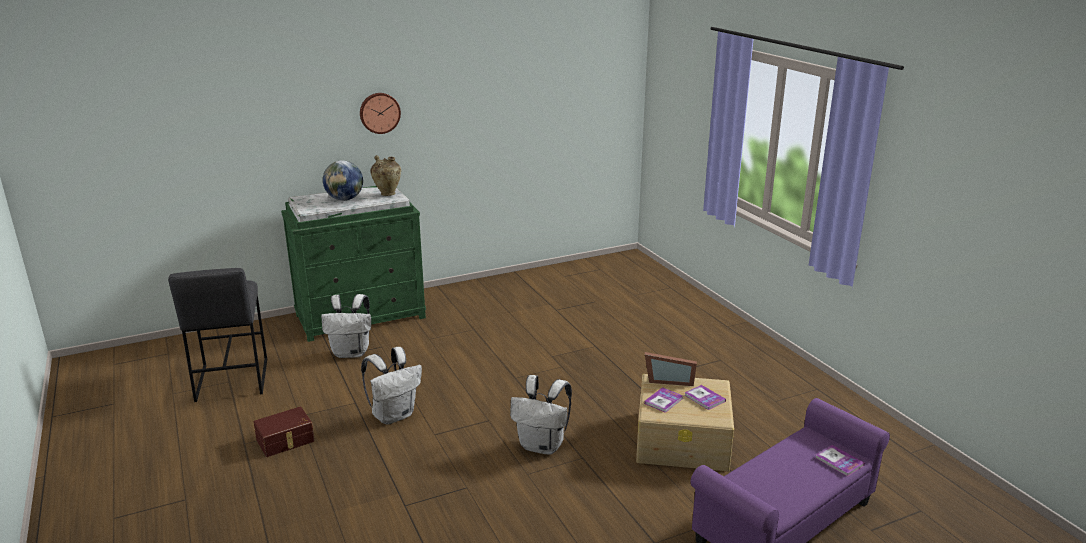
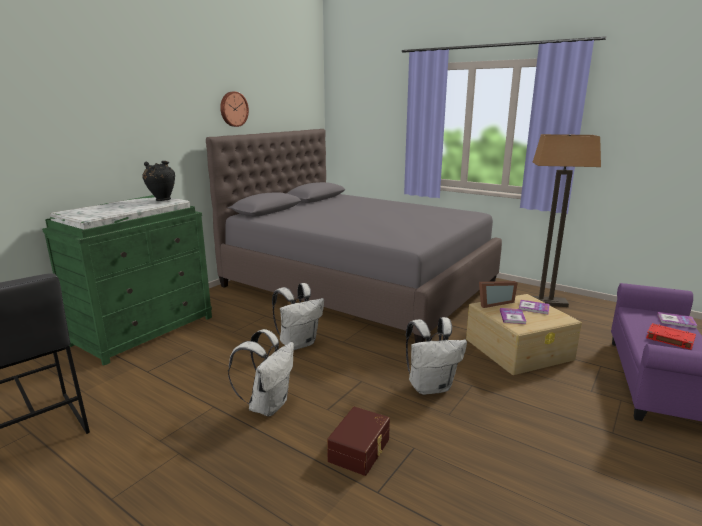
camera: 30 degrees left, 5 degrees down
(286, 441) = (167, 475): brown storage box -> brown storage box (360, 450)
(345, 199) = (120, 207): globe -> none
(352, 352) = (165, 362): white backpack -> white backpack (298, 343)
(379, 112) = (136, 123): wall clock -> wall clock (233, 109)
(387, 194) = (162, 200): beige vase -> black vase
(607, 316) = (359, 284): none -> grey bed
(787, 475) = (669, 339): none -> red book
(802, 399) = (545, 302): none -> floor lamp

